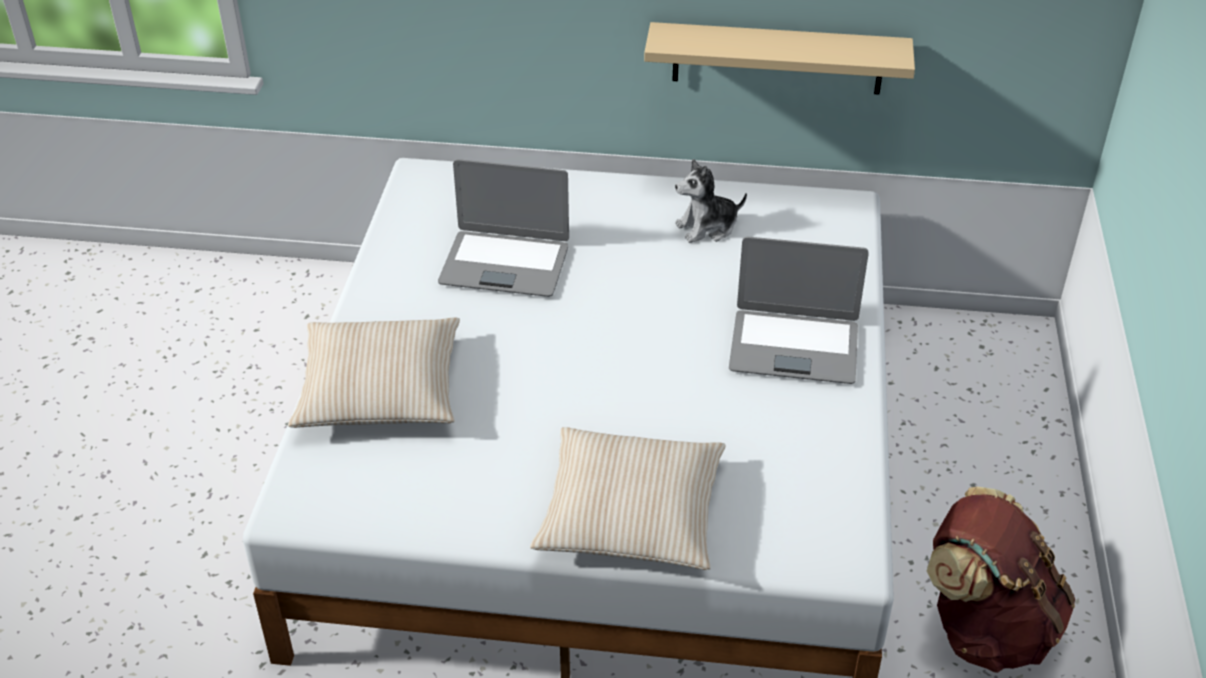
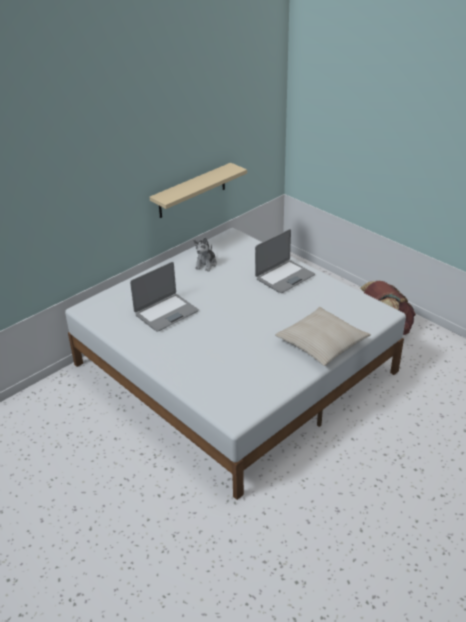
camera: 50 degrees left, 5 degrees down
(380, 389) = (196, 370): beige pillow -> none

